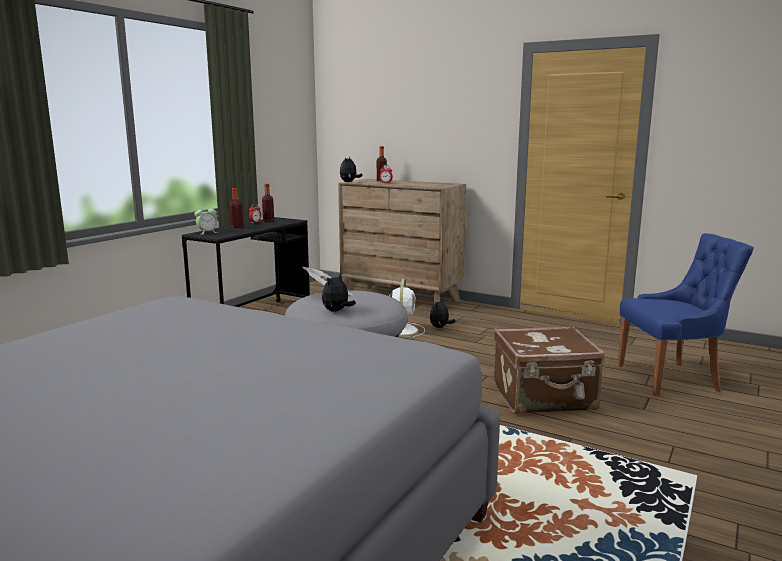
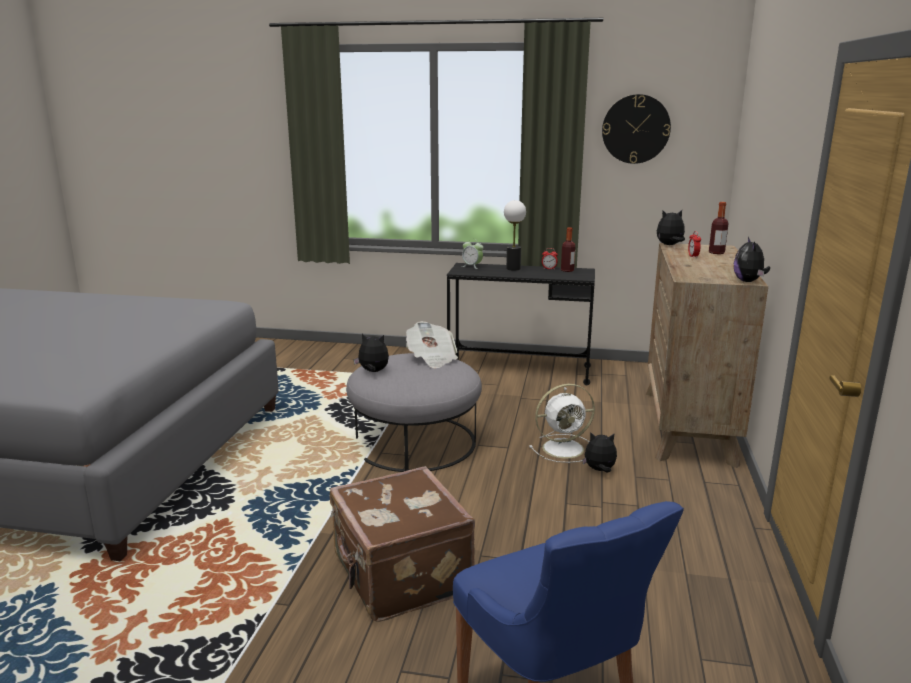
camera: 70 degrees right, 5 degrees up
(237, 227) = (513, 268): bottle -> table lamp
(269, 103) = (635, 129): none -> wall clock
(455, 184) = (748, 281): none -> plush toy

